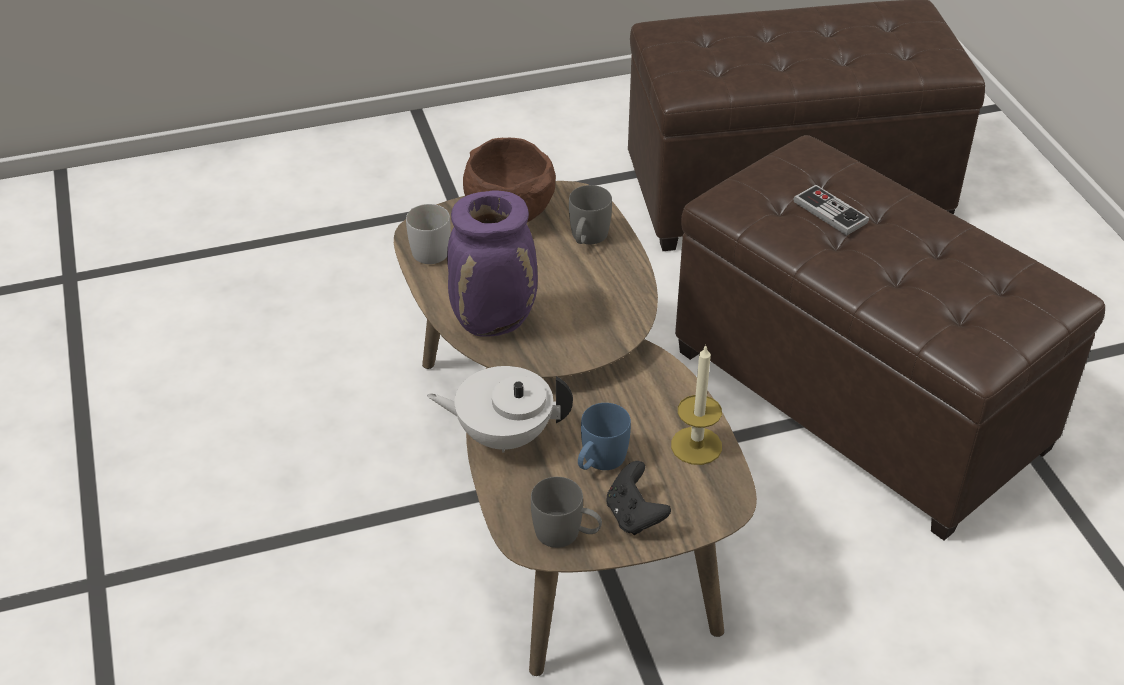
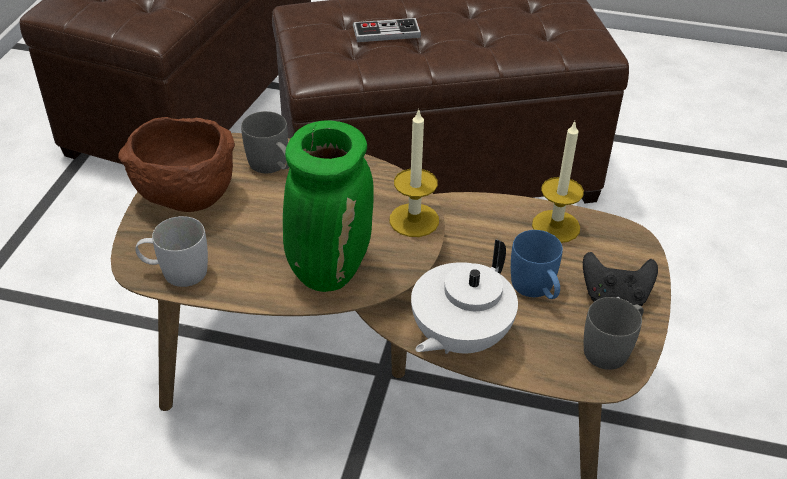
camera: 60 degrees left, 0 degrees up
(495, 321) = (329, 269): purple vase -> green vase
(594, 343) = (414, 220): none -> candle

